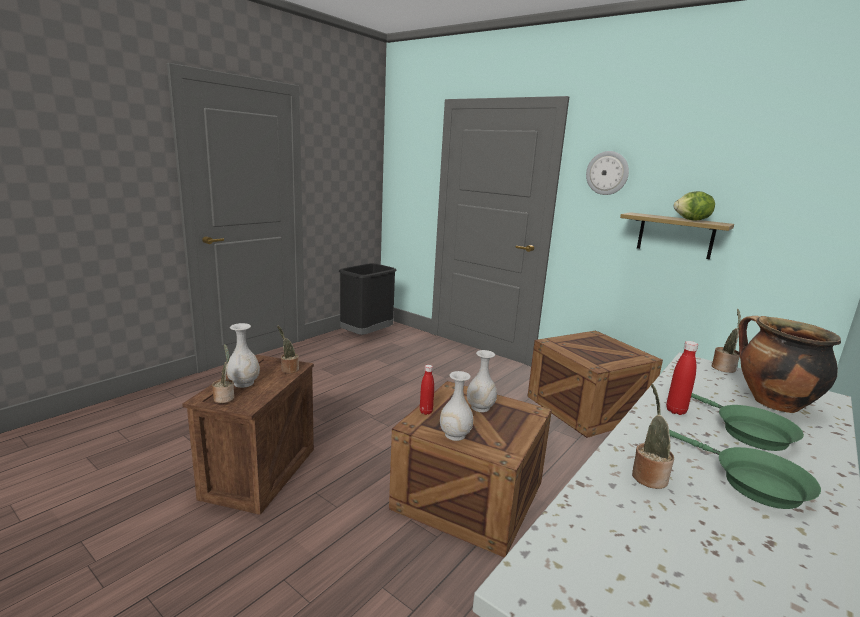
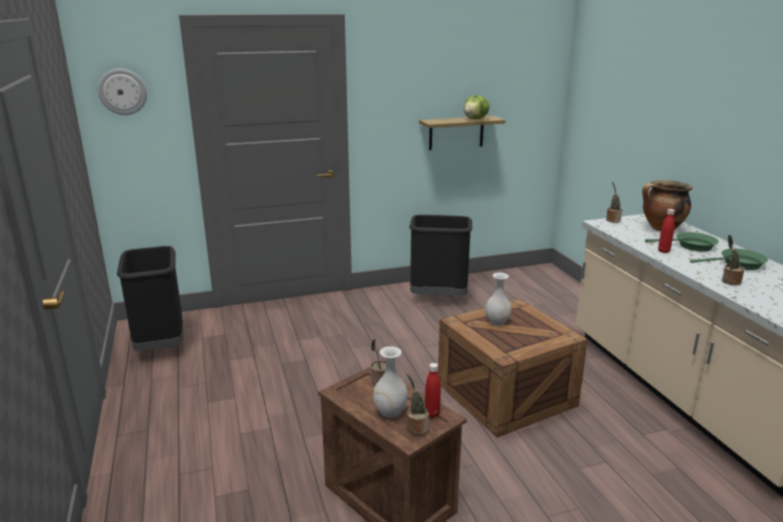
camera: 55 degrees left, 5 degrees up
(426, 412) = (487, 344): red bottle -> red bottle (432, 414)
(455, 434) = (530, 344): white vase -> none
(588, 408) = (439, 298): crate -> black trash can
(607, 173) = (394, 87): wall clock -> wall clock (122, 91)

